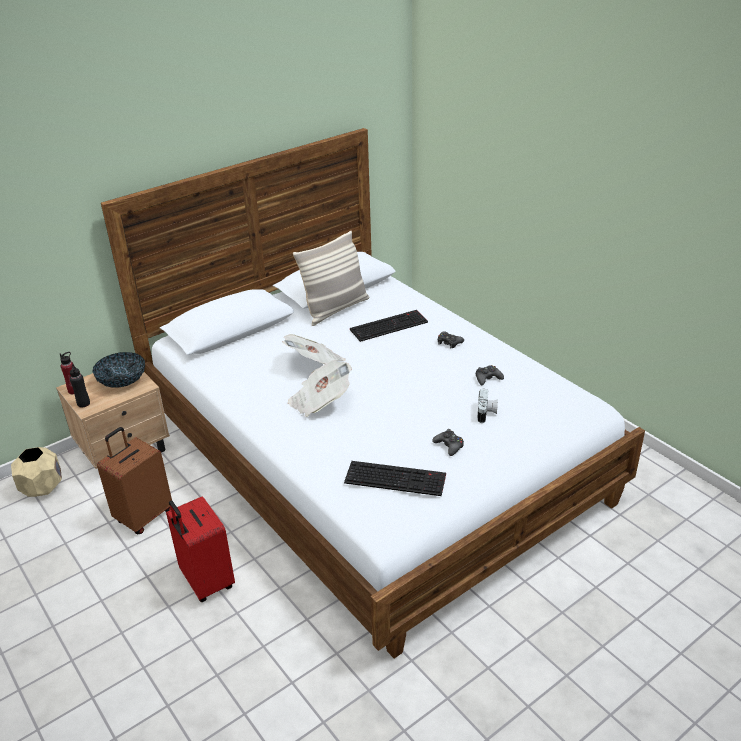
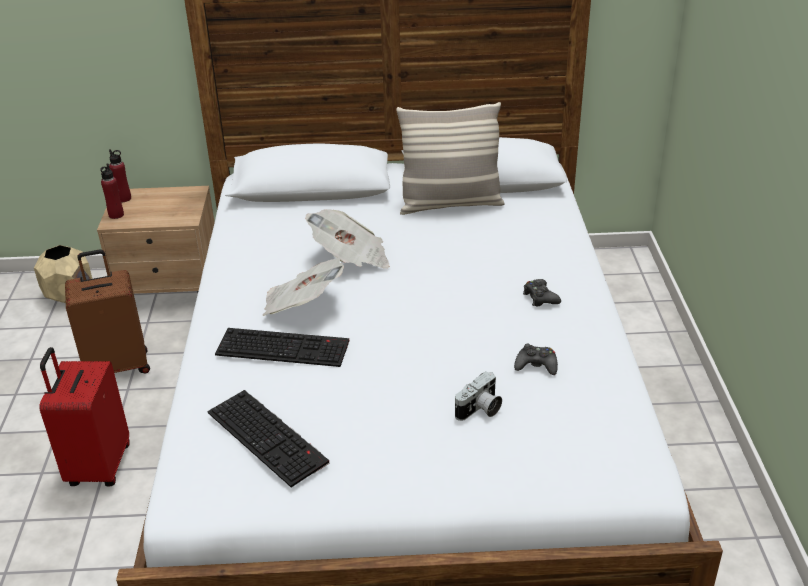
camera: 35 degrees right, 0 degrees up
(83, 403) = (116, 215): black bottle -> red bottle
(122, 381) = (174, 205): bowl -> none
(389, 325) = (490, 247): keyboard -> keyboard (284, 347)
(449, 446) = (381, 429): black game controller -> none

